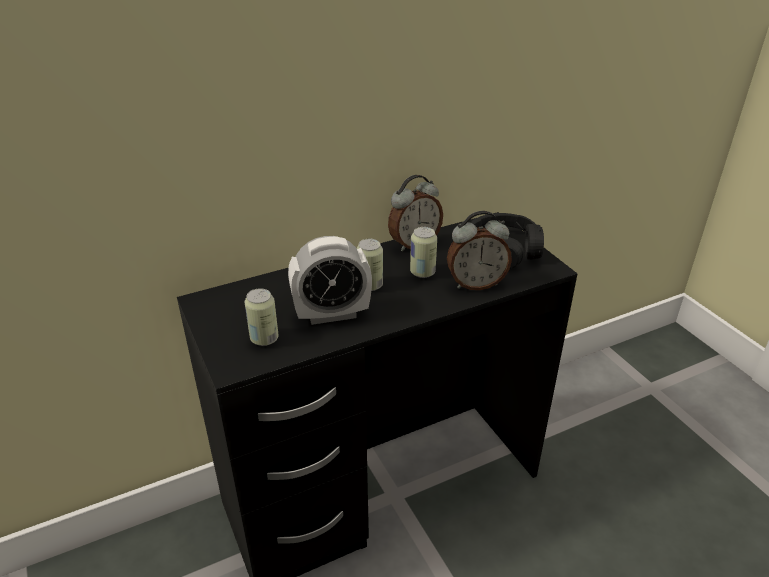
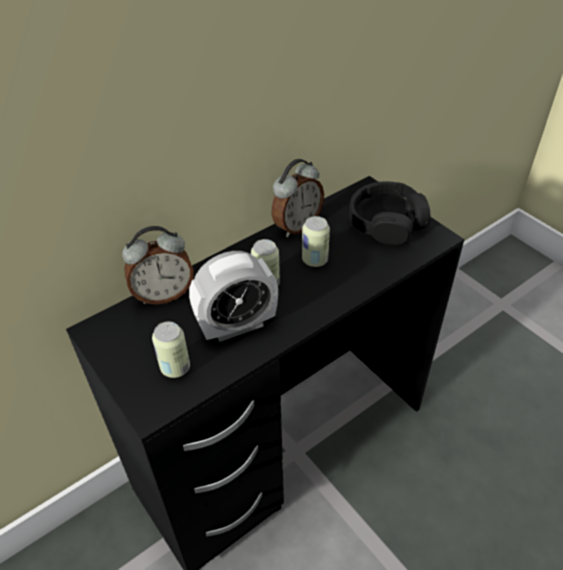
camera: 10 degrees left, 10 degrees up
(476, 283) = (371, 266): alarm clock -> alarm clock (164, 294)

